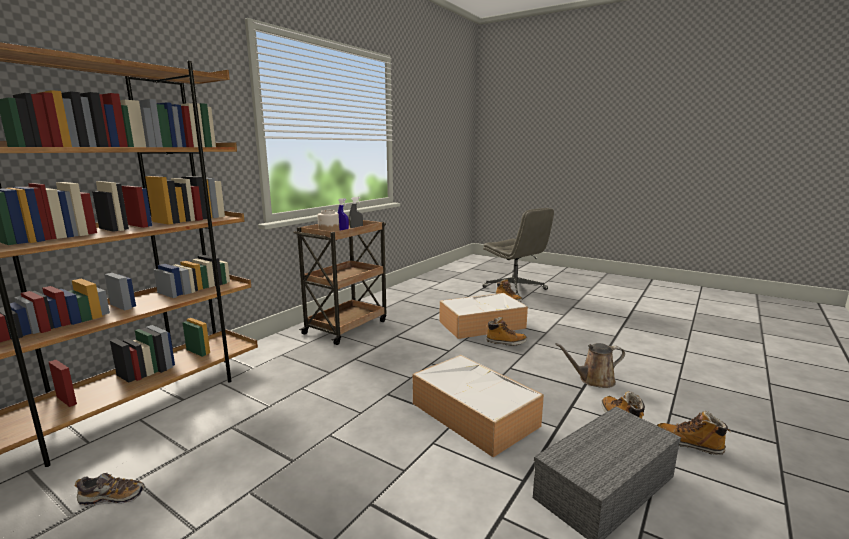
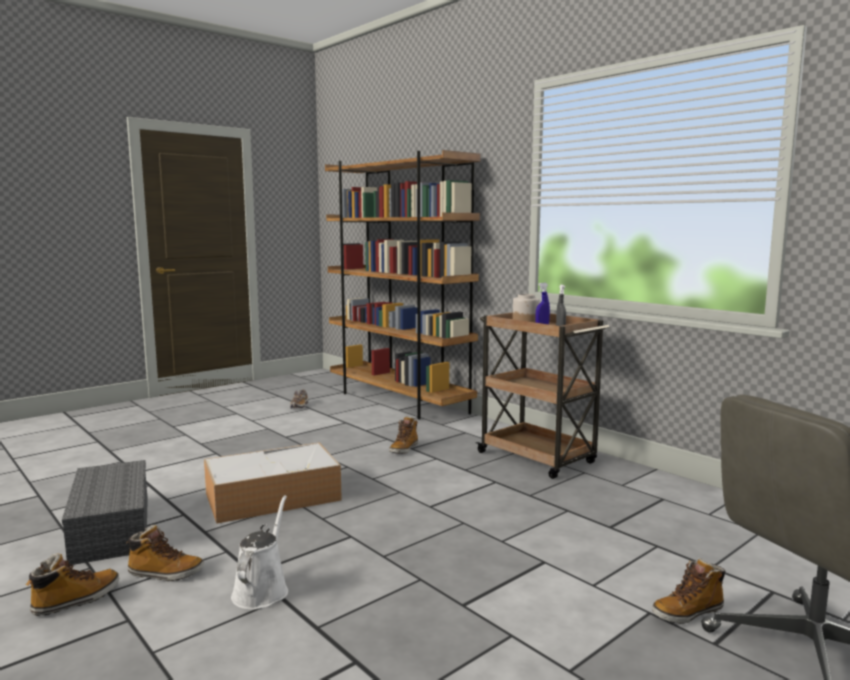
camera: 105 degrees right, 5 degrees down
(483, 324) = (524, 549): storage box -> none
(505, 342) = (436, 552): boot -> boot (404, 449)
(593, 380) = (262, 590): brown watering can -> white watering can

